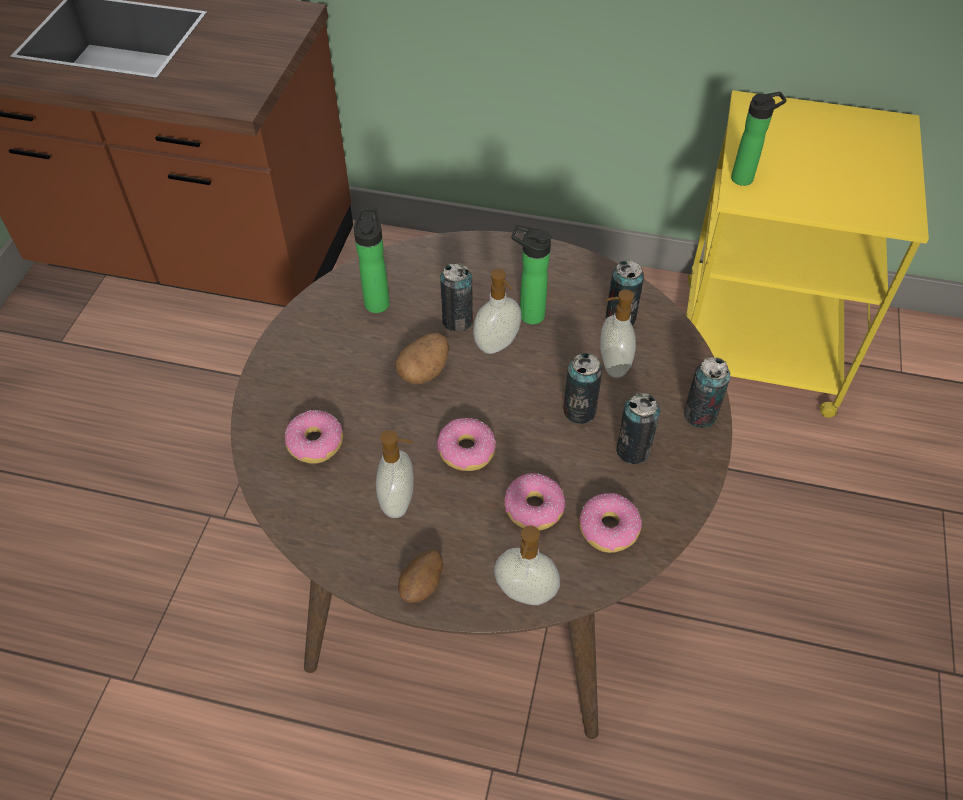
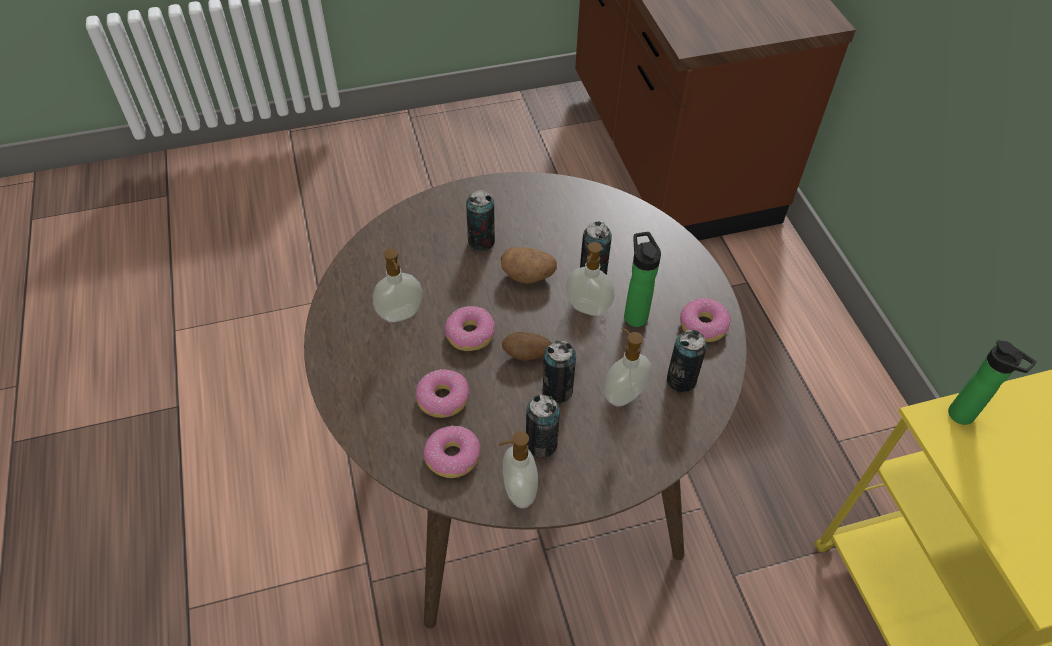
camera: 60 degrees right, 0 degrees up
(315, 443) = (422, 246): donut -> donut (703, 325)
(377, 301) = (575, 218): bottle -> none
(422, 585) = (338, 360): potato -> potato (526, 355)
(525, 594) = (362, 425): soap dispenser -> soap dispenser (518, 491)
(700, 415) = (613, 481): can -> can (481, 241)

